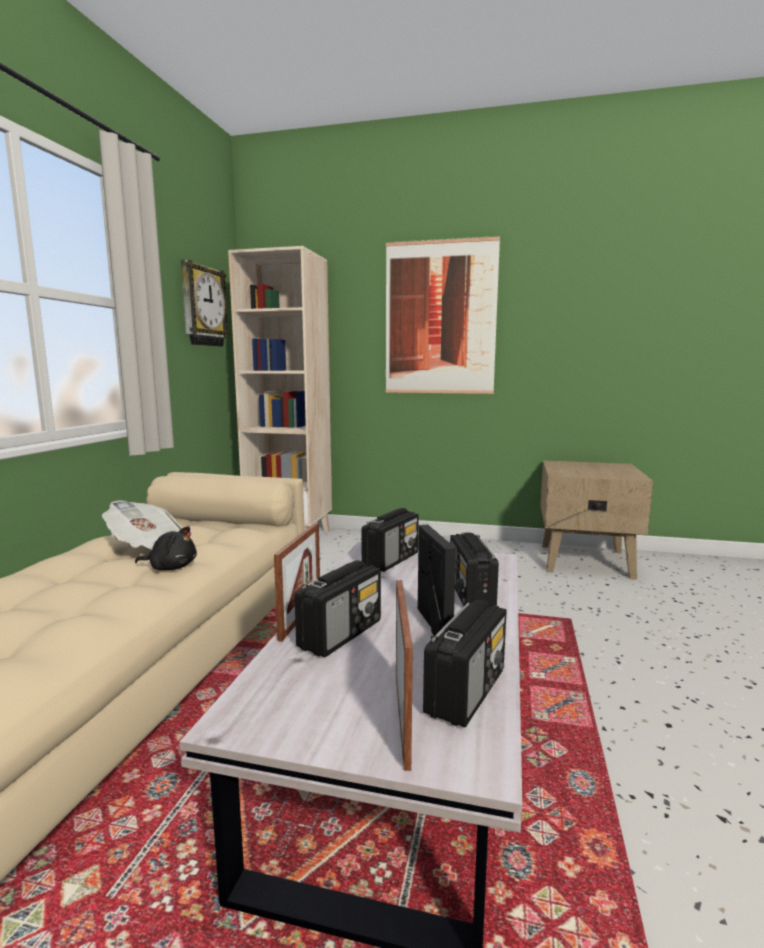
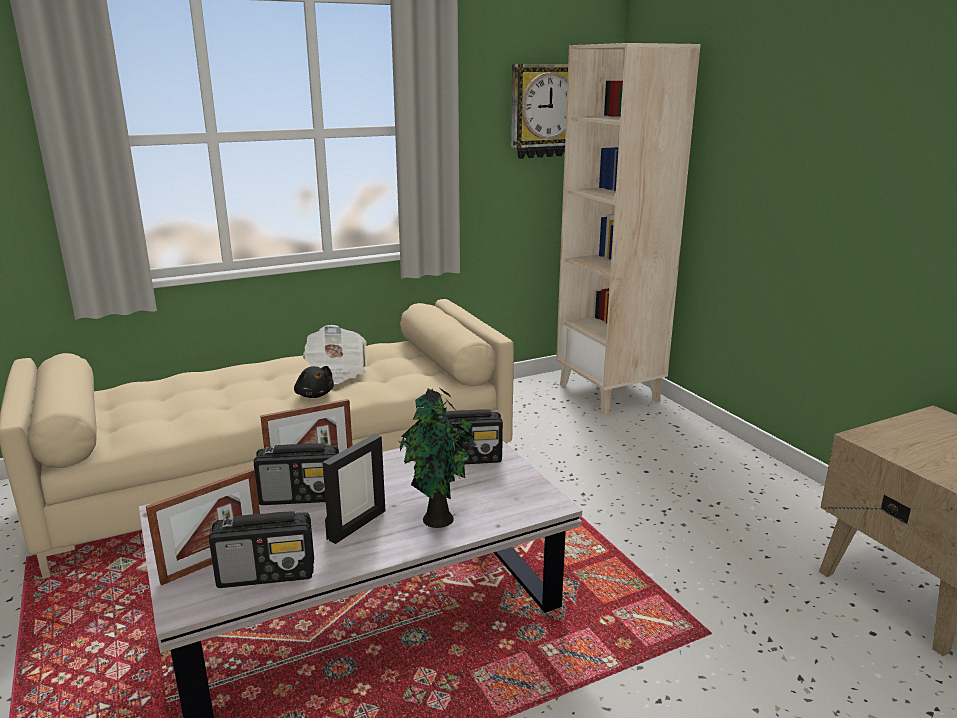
camera: 50 degrees right, 10 degrees up
(440, 318) = (824, 140): picture -> none
(471, 594) = (439, 520): radio -> potted plant

